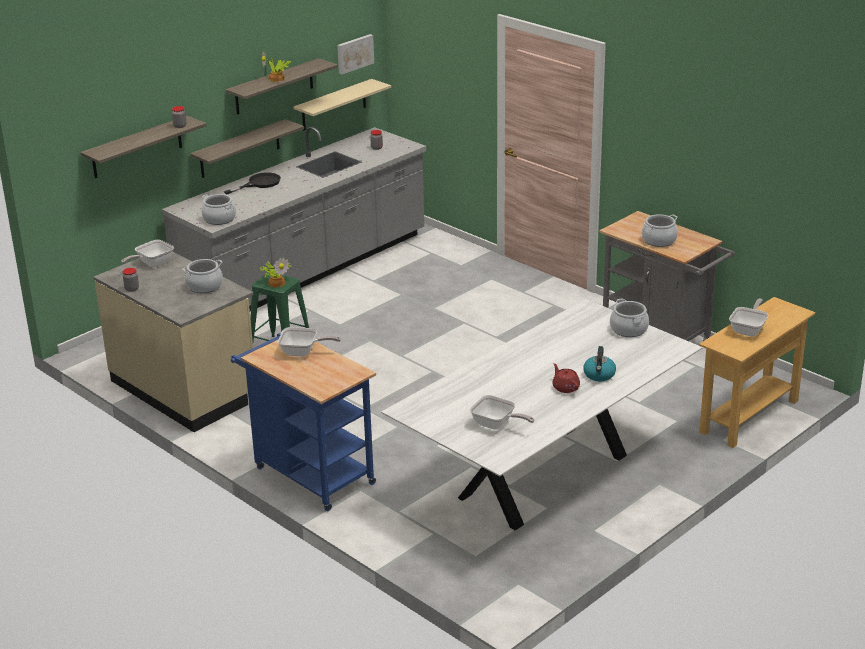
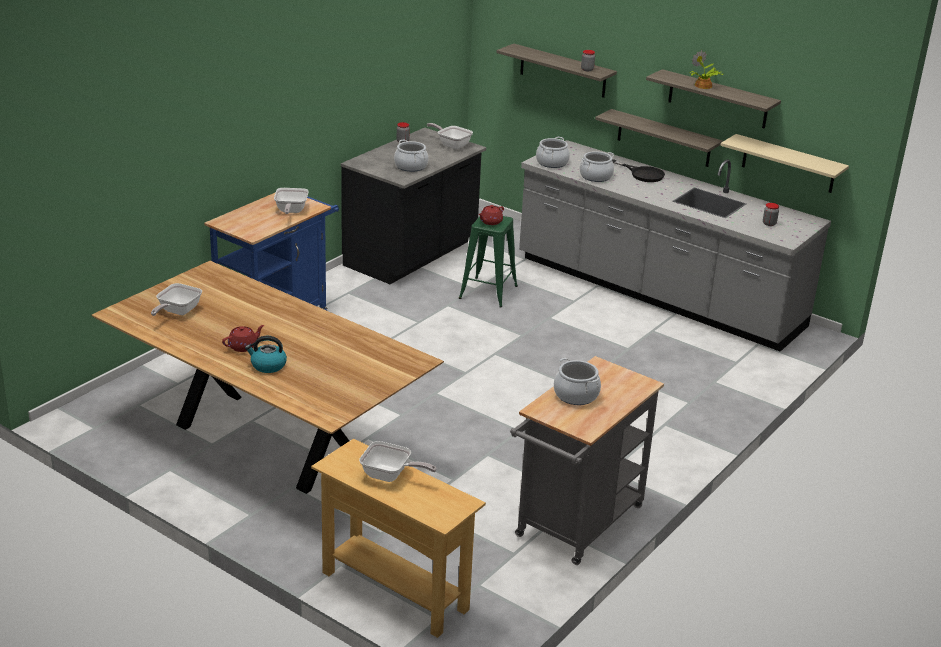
camera: 80 degrees right, 0 degrees up
(185, 389) = (412, 255): beige counter -> black counter
(277, 282) = (490, 222): potted plant -> red teapot
(354, 53) = (831, 122): picture -> none
(544, 476) = (268, 441): white dining table -> brown dining table
(628, 330) = (370, 385): cooking pot -> cooking pot (595, 176)

